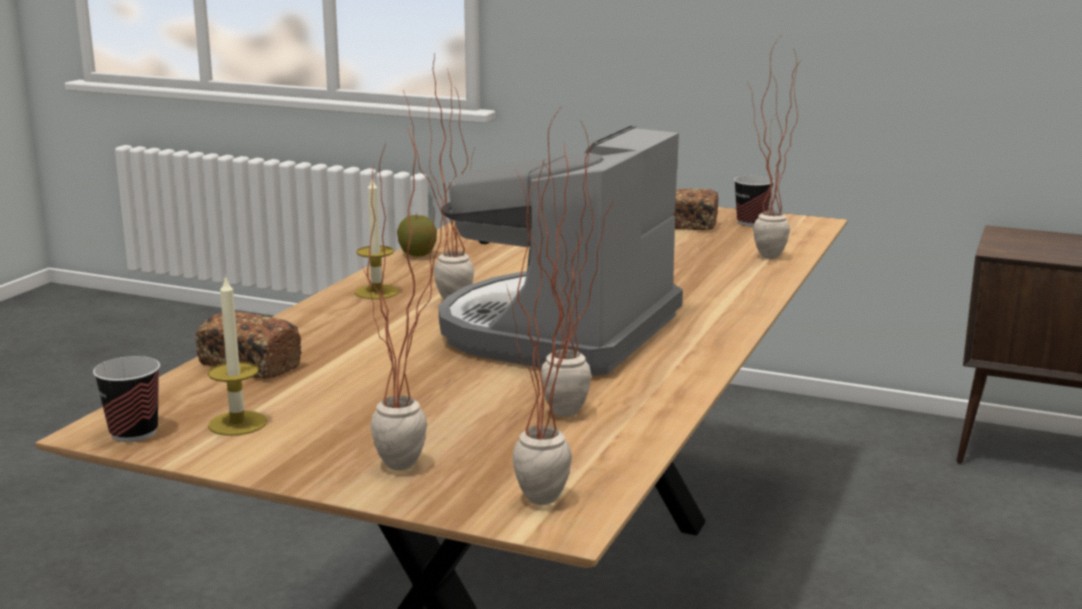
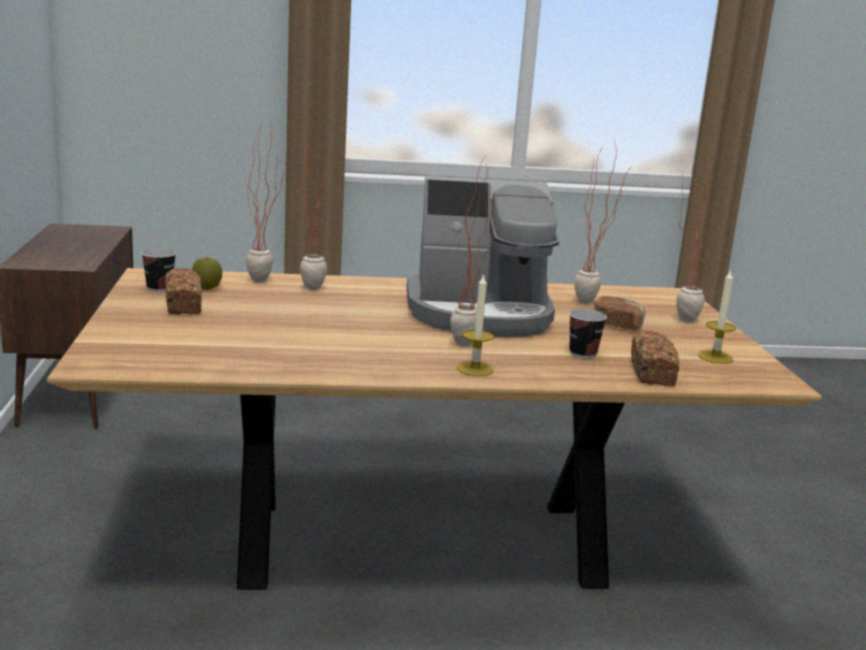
camera: 120 degrees left, 0 degrees up
(134, 433) = (768, 376): cup -> cup (583, 354)
(417, 254) = (363, 374): apple -> apple (207, 288)
(434, 401) = (617, 325): none -> bread
(558, 504) = (665, 295): potted plant -> potted plant (314, 286)

